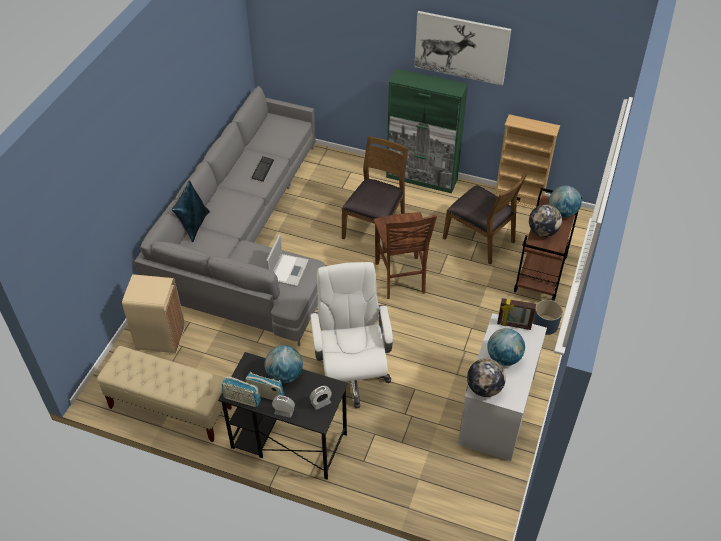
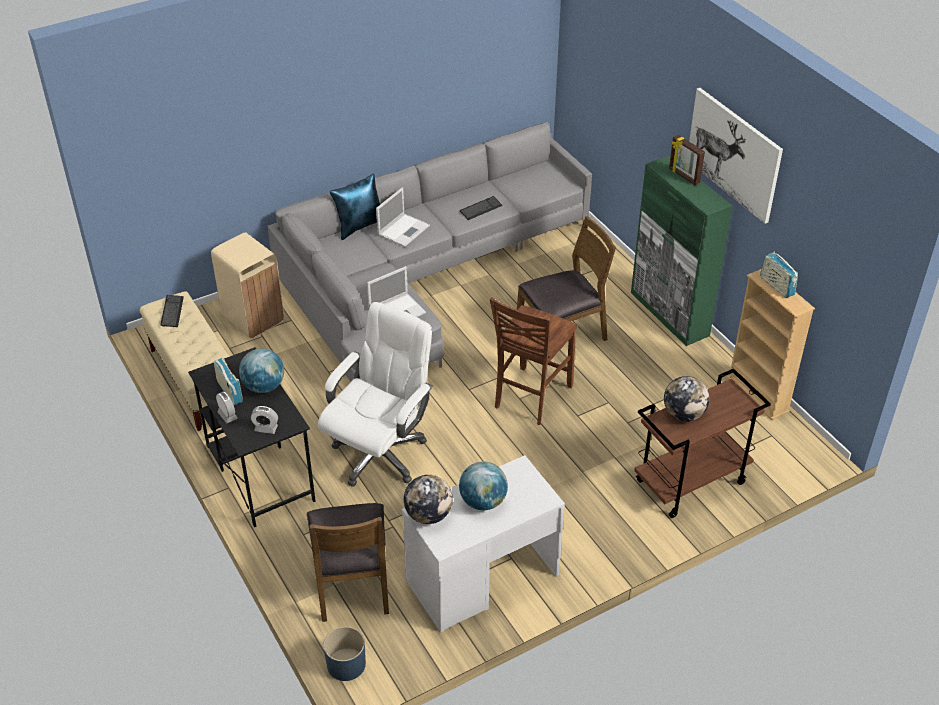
camera: 40 degrees right, 5 degrees down
(128, 366) = (172, 312): none -> keyboard
(228, 211) = (404, 230): none -> laptop
(242, 399) = (206, 383): radio -> radio (776, 286)
(480, 239) = (663, 408): brown chair -> brown chair (352, 581)
(514, 325) = (532, 479): picture frame -> picture frame (683, 176)
(545, 325) = (634, 534): blue planter -> blue planter (346, 664)
(562, 212) = (732, 408): globe -> none

